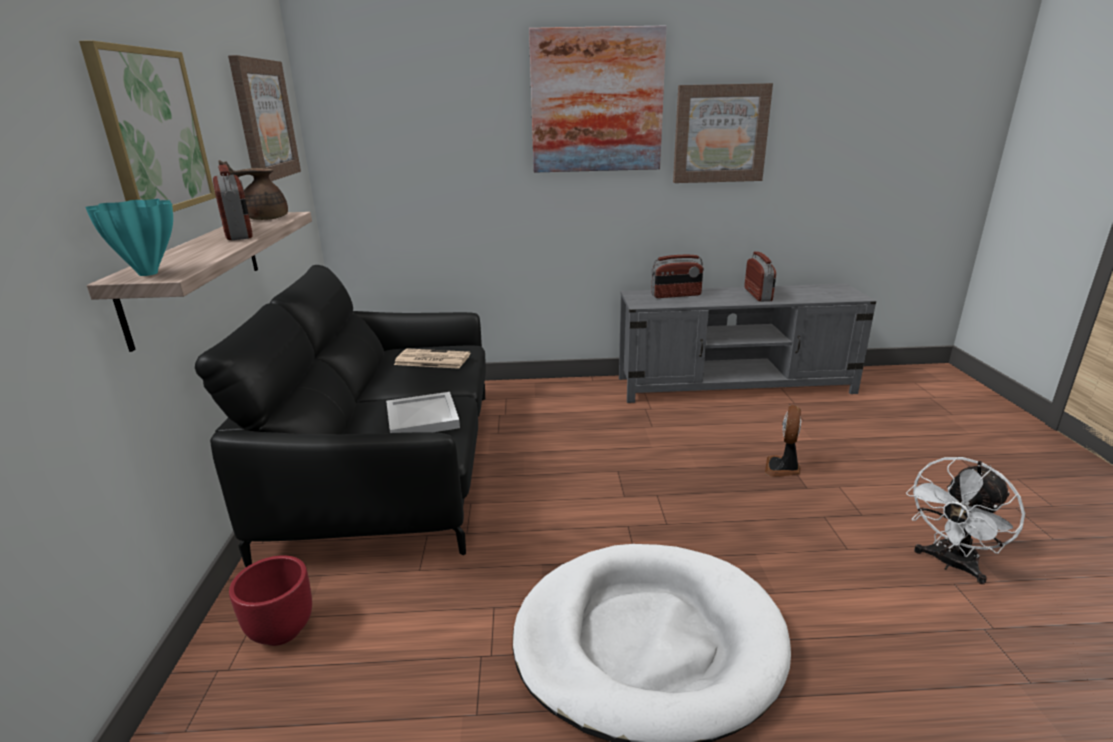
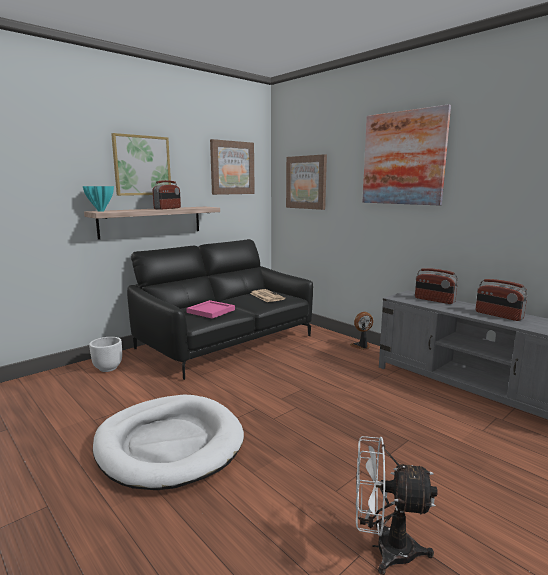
camera: 50 degrees right, 10 degrees down
(263, 219) = (196, 207): brown teapot -> none
(281, 630) = (108, 368): red planter -> white planter
(421, 418) = (210, 311): white tray -> pink tray
(720, 134) = (491, 181): picture -> picture (306, 182)
(758, 295) = (498, 315): radio -> radio turned 90 degrees clockwise
(783, 468) = (397, 439): fan -> fan (361, 346)

